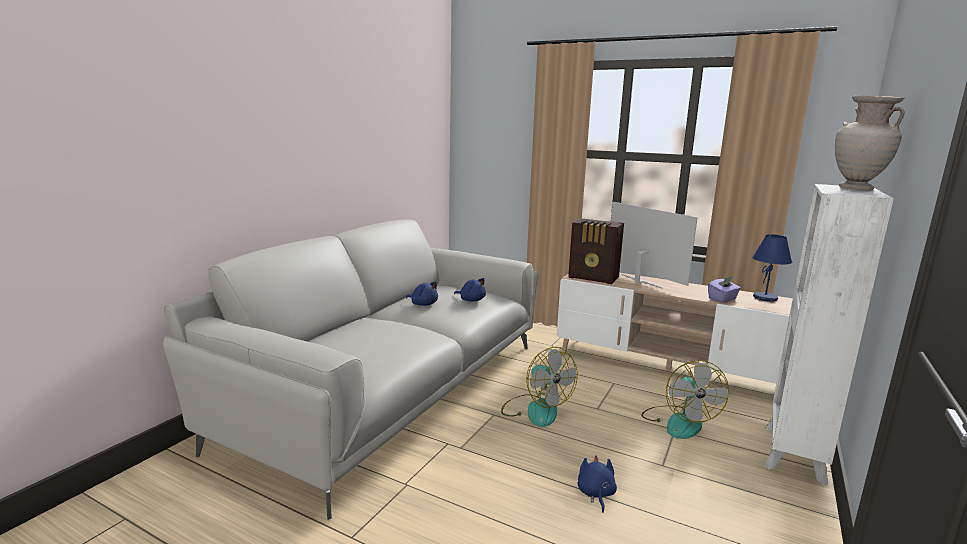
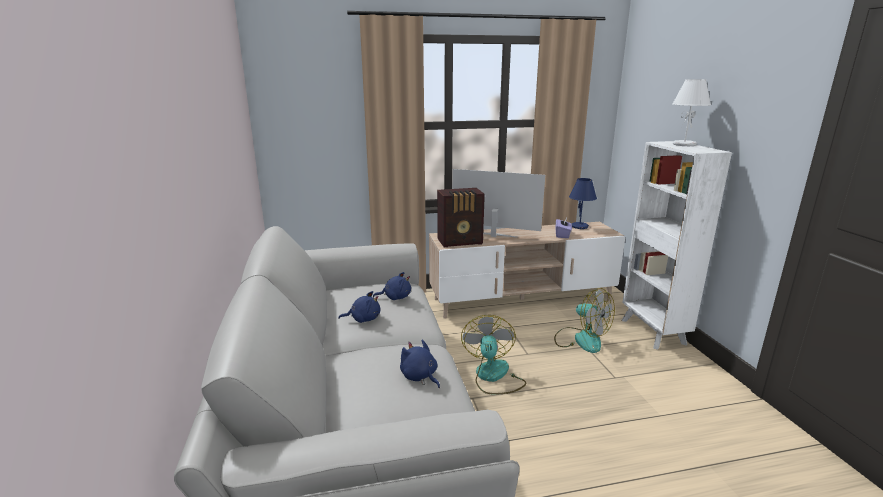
camera: 40 degrees left, 5 degrees up
(535, 409) = (493, 376): fan -> fan turned 105 degrees counterclockwise
(595, 494) = (615, 423): blue plush toy -> blue plush toy (420, 376)
(856, 189) = (684, 145): beige vase -> white table lamp

